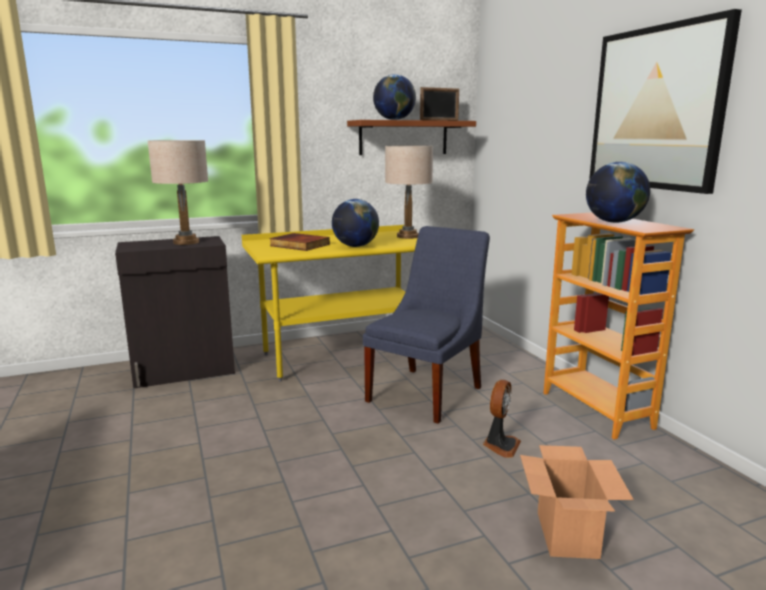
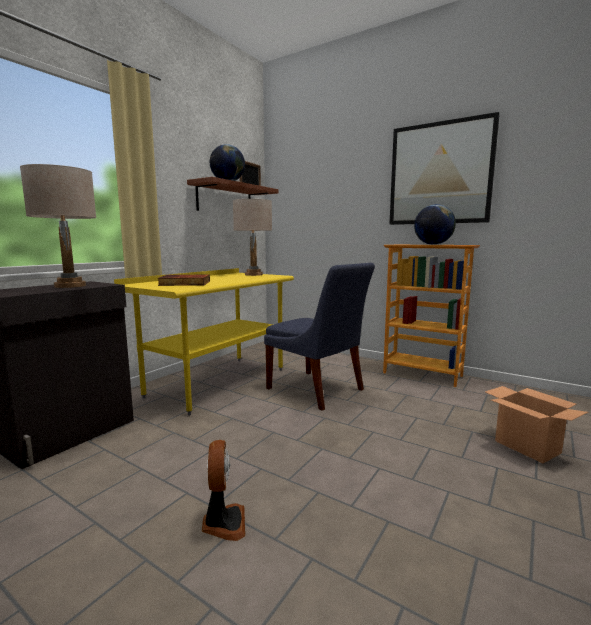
camera: 35 degrees left, 5 degrees down
(355, 246) = (235, 280): globe -> none
(428, 392) = (317, 390): blue chair -> blue chair turned 135 degrees clockwise
(500, 445) = (412, 409): fan -> fan (223, 523)

